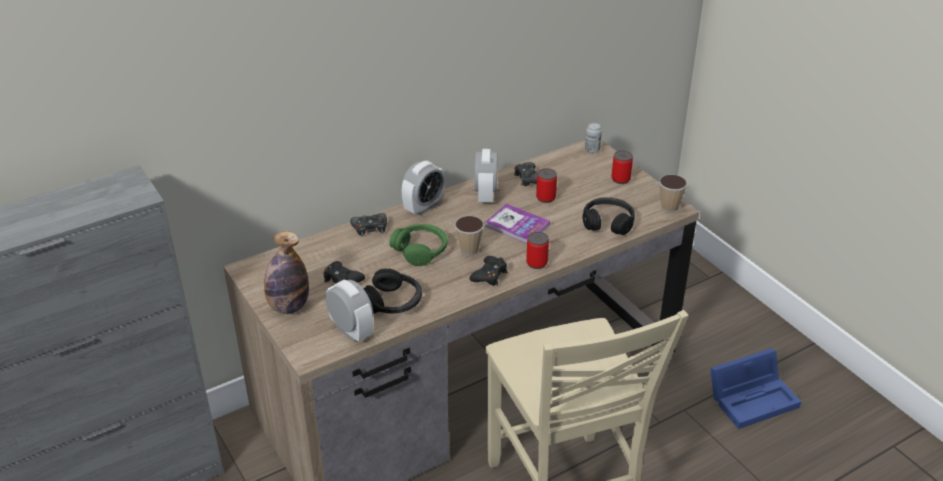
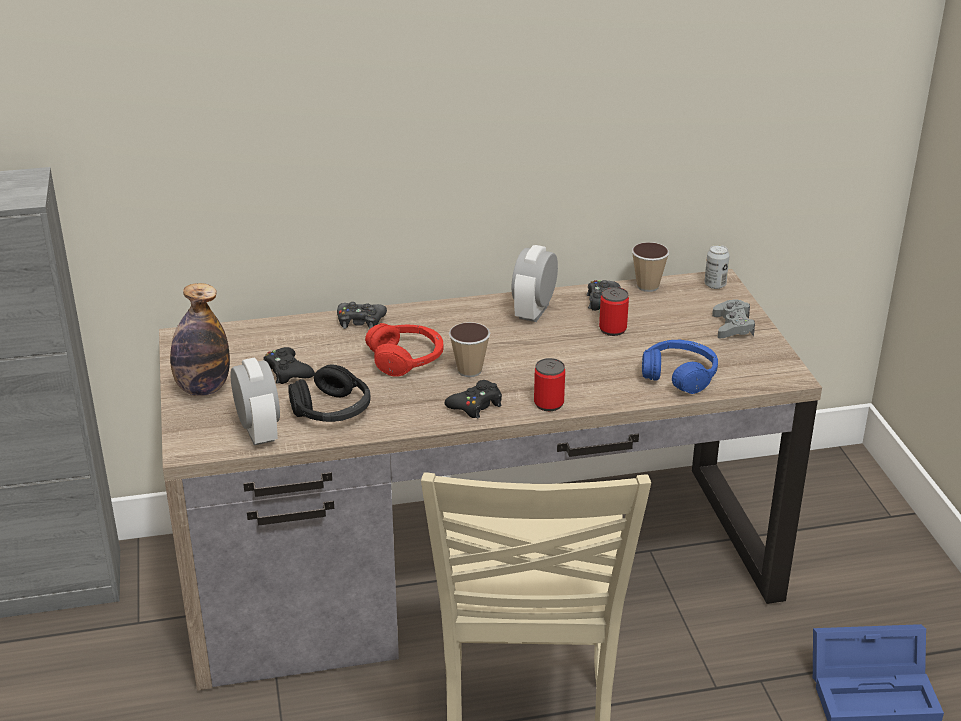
camera: 20 degrees right, 5 degrees down
(420, 250) = (406, 359): green headphones -> red headphones
(423, 207) = (444, 310): alarm clock -> none
(517, 225) = (551, 355): book -> none
(608, 223) = (679, 375): black headphones -> blue headphones
(620, 179) = (732, 326): can -> grey game controller
(669, 207) = (781, 373): cup -> cup (647, 286)

